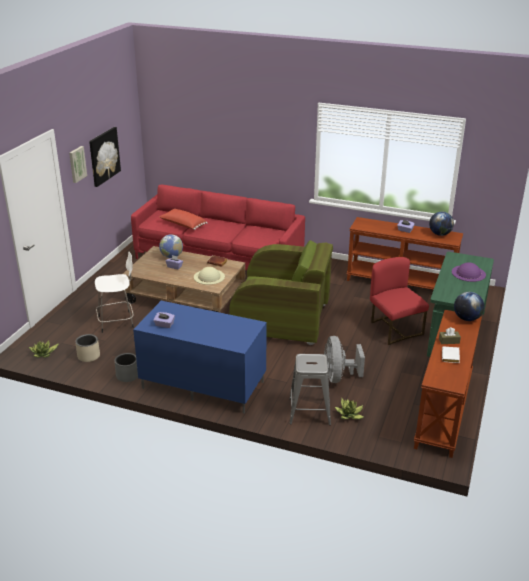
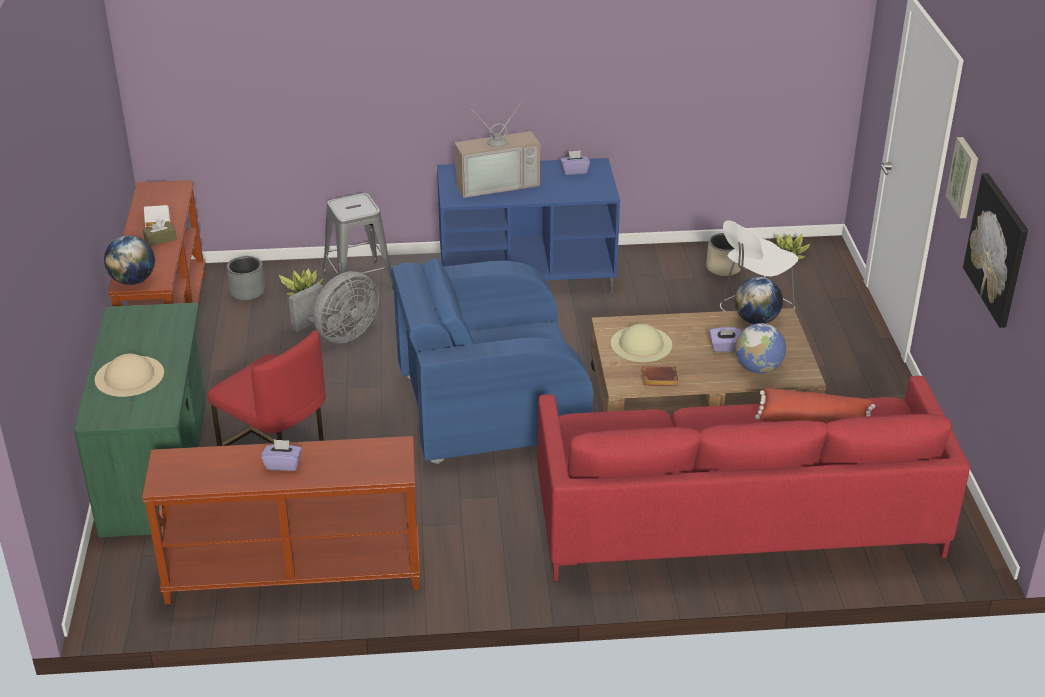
camera: 155 degrees right, 5 degrees up
(128, 376) = (638, 259): grey planter -> grey planter (247, 292)
(219, 329) = (496, 183): none -> television
(282, 319) = (488, 407): green armchair -> blue armchair
(338, 377) = (340, 335): grey fan -> grey fan turned 75 degrees clockwise
(440, 234) = (198, 475): globe -> globe (756, 320)
(468, 273) = (129, 376): purple hat -> beige hat

